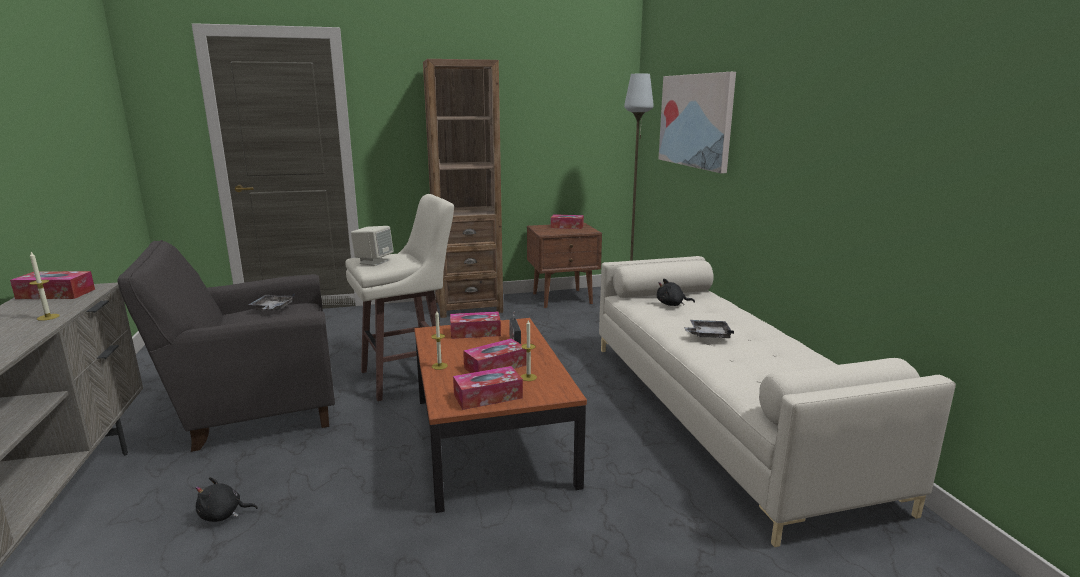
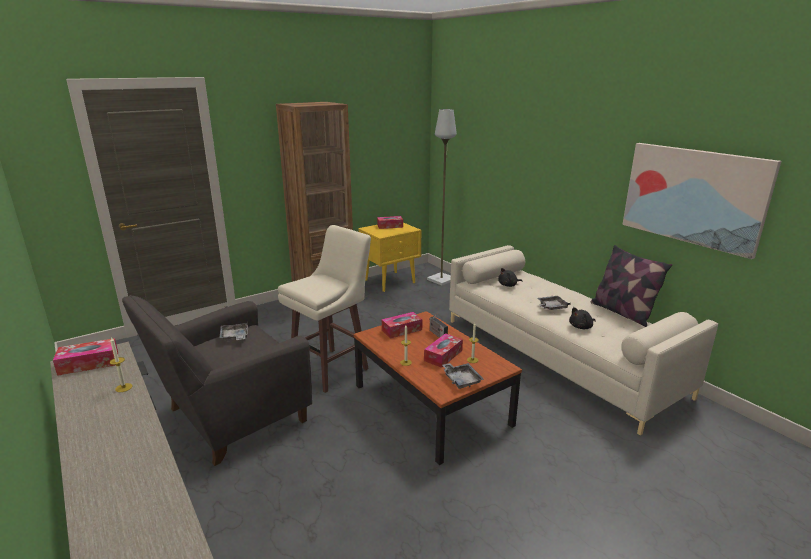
camera: 20 degrees left, 5 degrees up
(223, 515) = (292, 506): black plush toy -> black plush toy (581, 327)
(374, 261) = (309, 286): beige speaker -> none
(488, 396) = (461, 379): tissue box -> grey tray
(563, 298) = (390, 281): brown nightstand -> yellow nightstand
(696, 120) = (496, 147): picture -> picture (693, 196)
(818, 356) = (622, 312): none -> pillow

